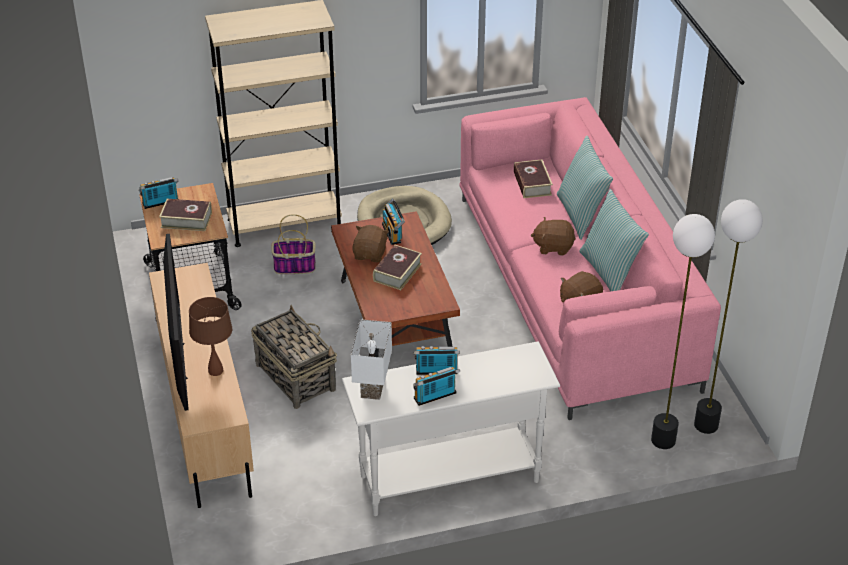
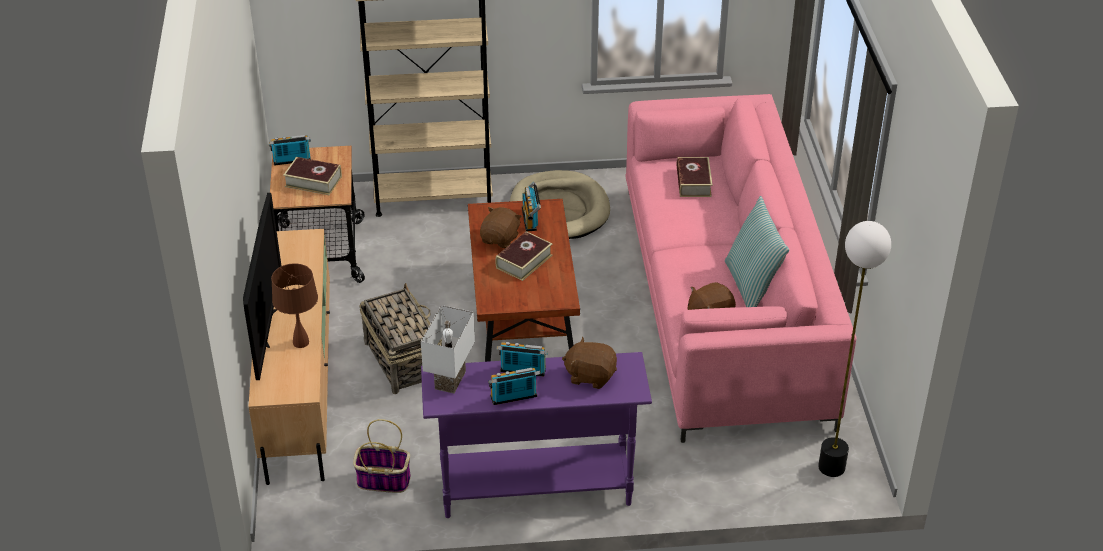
camera: 10 degrees right, 0 degrees up
(294, 266) = (431, 244): basket -> basket (382, 480)
(448, 478) = (535, 488): white console table -> purple console table
(553, 247) = (698, 253): brown plush toy -> brown plush toy (590, 375)
(581, 215) = (738, 221): pillow -> none
(663, 440) = (779, 478): floor lamp -> none

